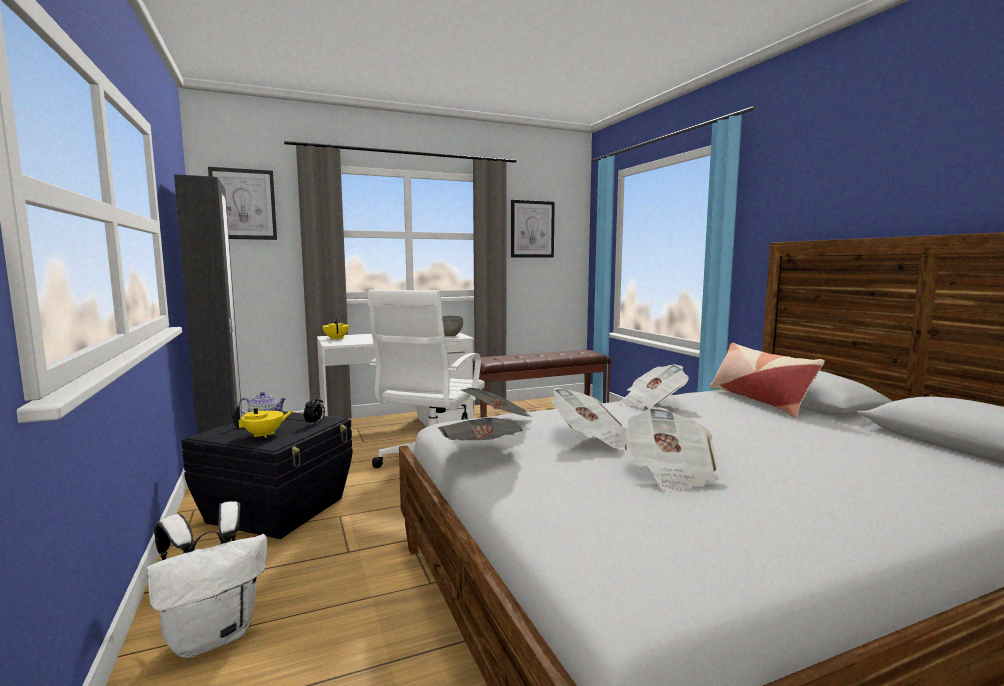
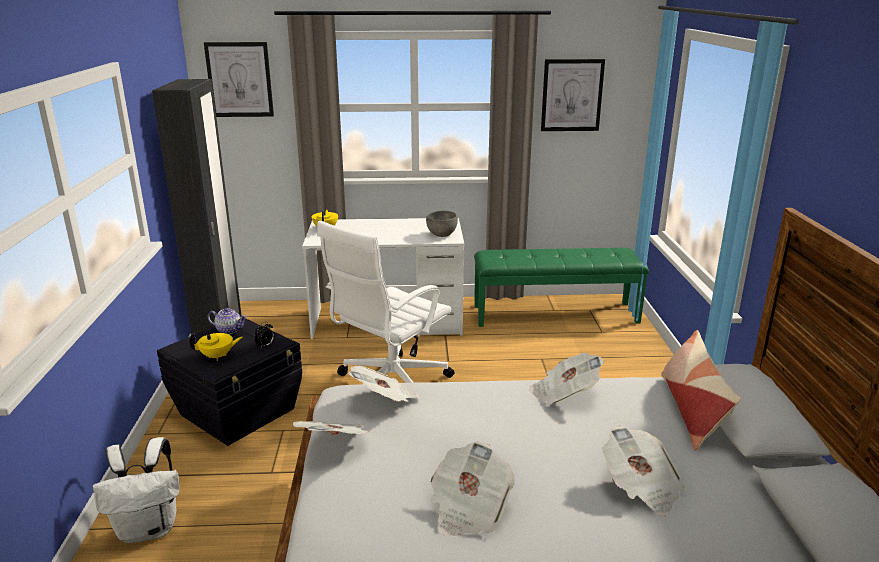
camera: 20 degrees right, 15 degrees up
(539, 409) = (555, 313): brown bench -> green bench
(590, 438) = (444, 443): newspaper -> newspaper (641, 488)

